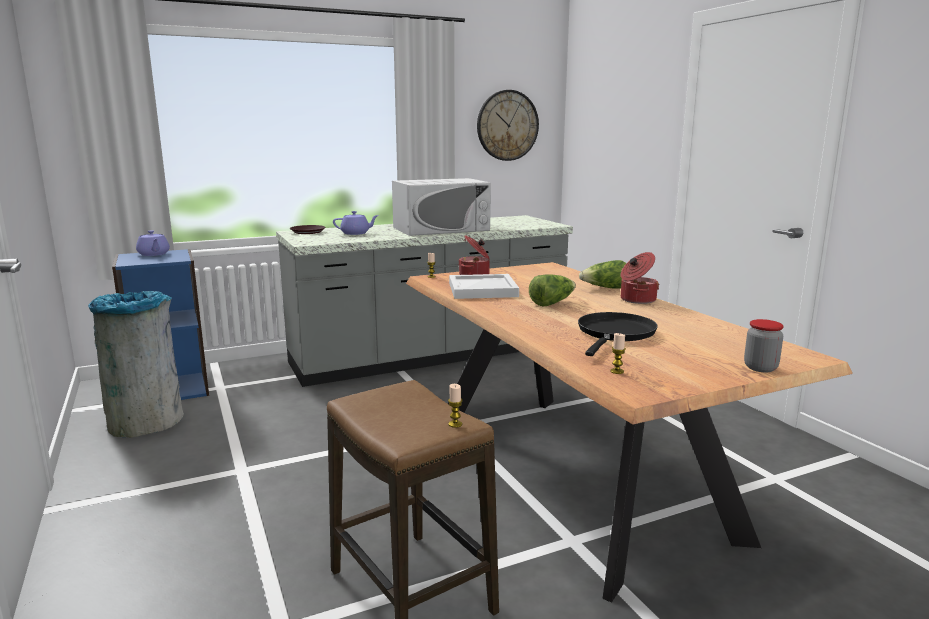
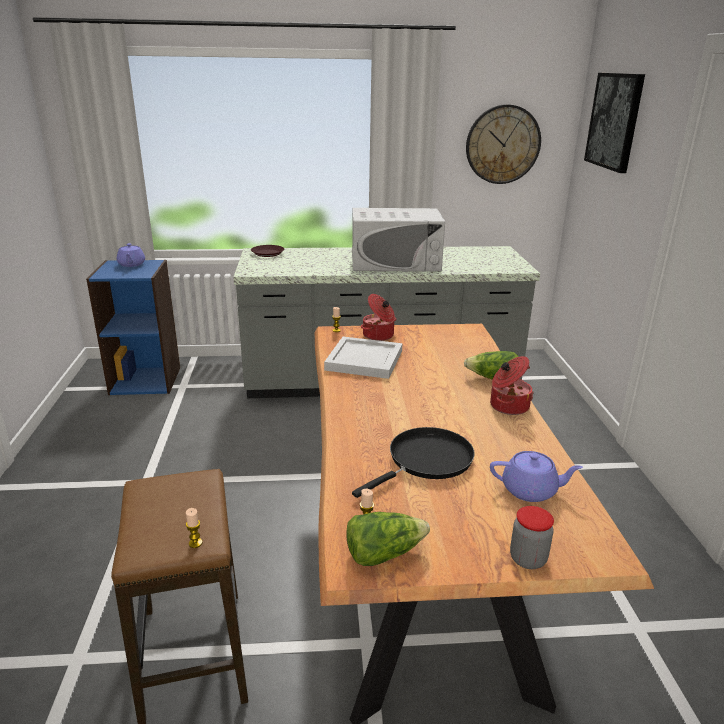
camera: 20 degrees right, 10 degrees up
(147, 422) = (108, 413): grey trash can -> none
(356, 233) = (308, 261): purple teapot -> purple teapot (530, 490)
(552, 303) = (411, 395): lettuce -> lettuce (383, 553)
(608, 96) = (614, 121): none -> picture

